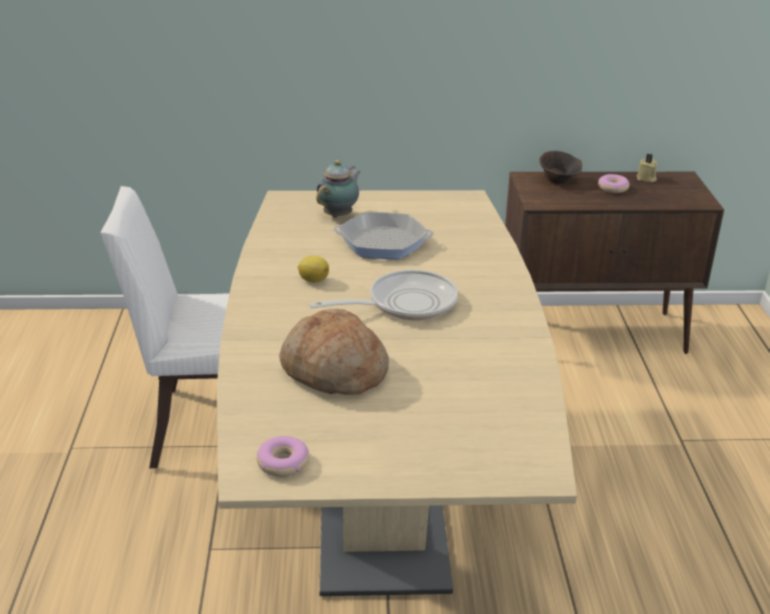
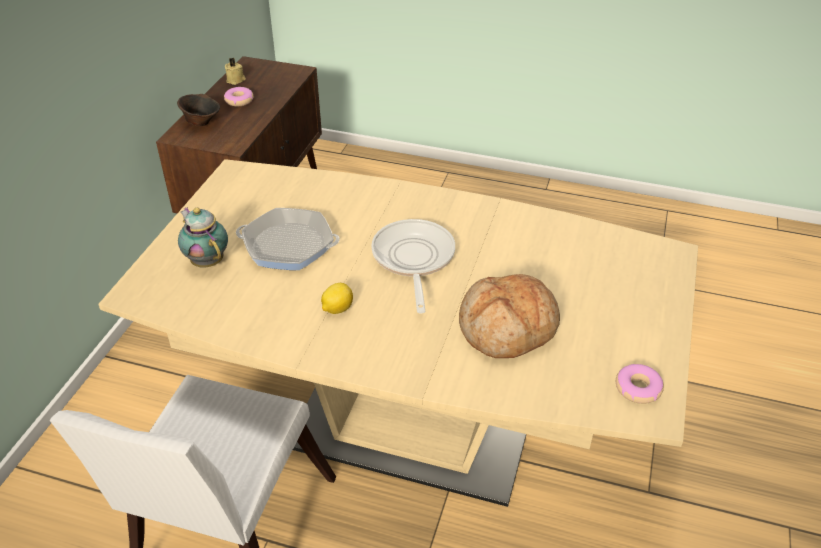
camera: 70 degrees left, 10 degrees up
(383, 242) = (288, 246): frying pan -> frying pan turned 105 degrees counterclockwise

